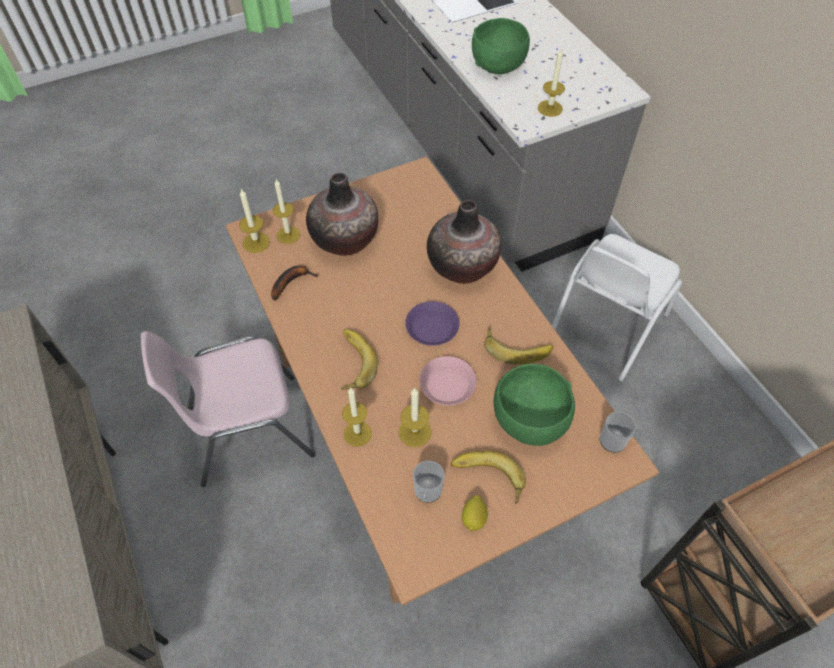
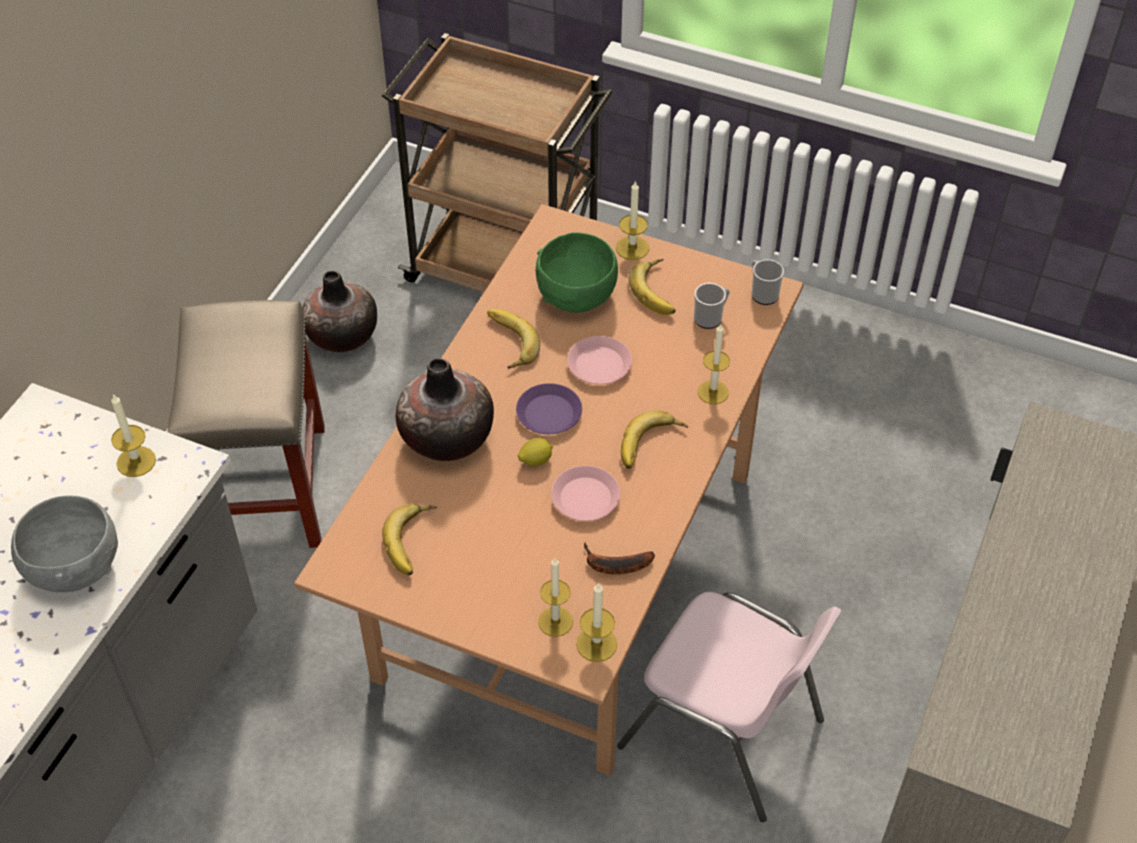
camera: 130 degrees left, 5 degrees down
(345, 239) = (508, 563): vase -> vase (342, 336)
(349, 300) = (585, 498): none -> pink plate
(402, 210) = (414, 542): none -> banana
(415, 432) = (669, 357): candle -> candle (632, 248)
(474, 518) = (699, 280): lemon -> lemon (535, 460)
(498, 65) = (73, 567): green bowl -> grey bowl
(604, 328) = (266, 490): white chair -> beige stool
(616, 440) = (540, 237): mug -> mug (762, 293)

